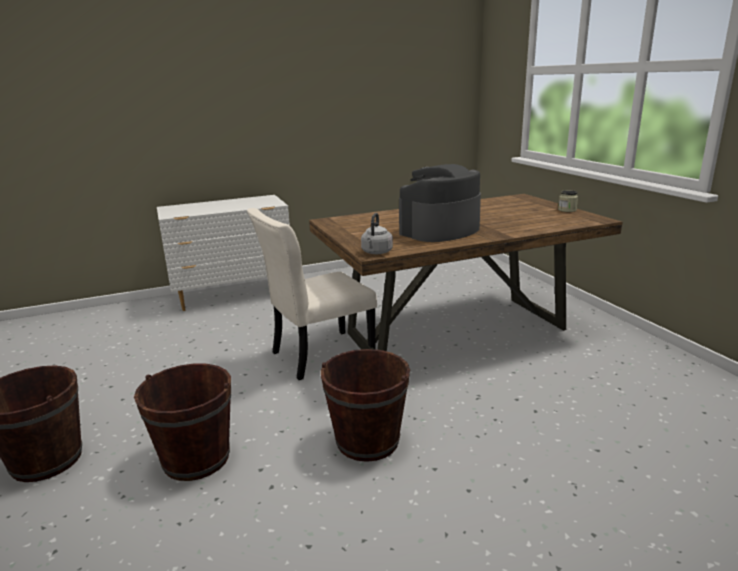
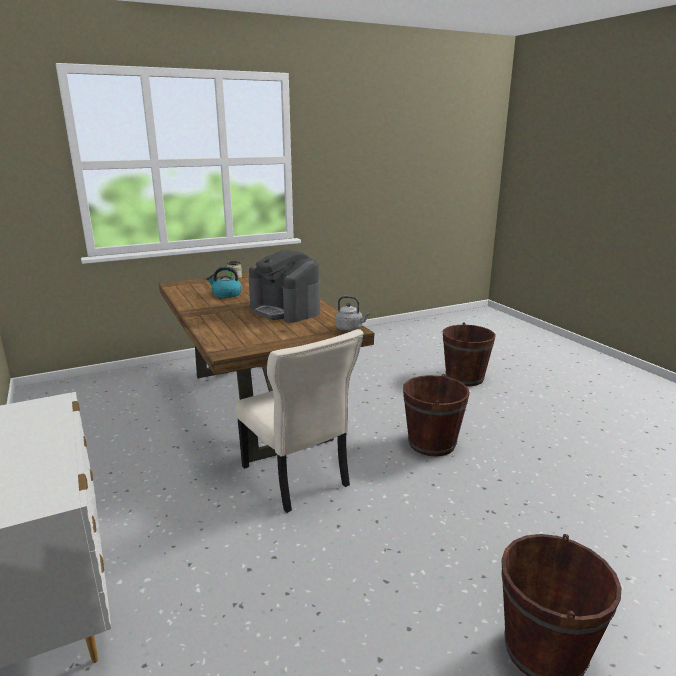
camera: 95 degrees left, 0 degrees up
(196, 459) = (488, 526): brown bucket -> brown bucket (464, 378)
(492, 211) = (226, 294): none -> kettle

